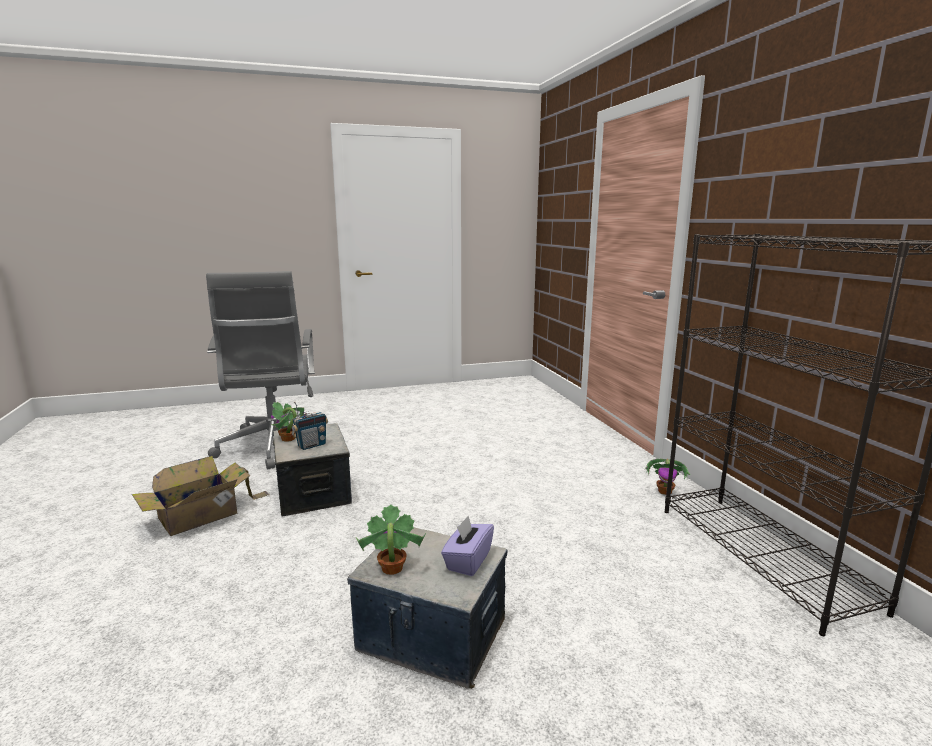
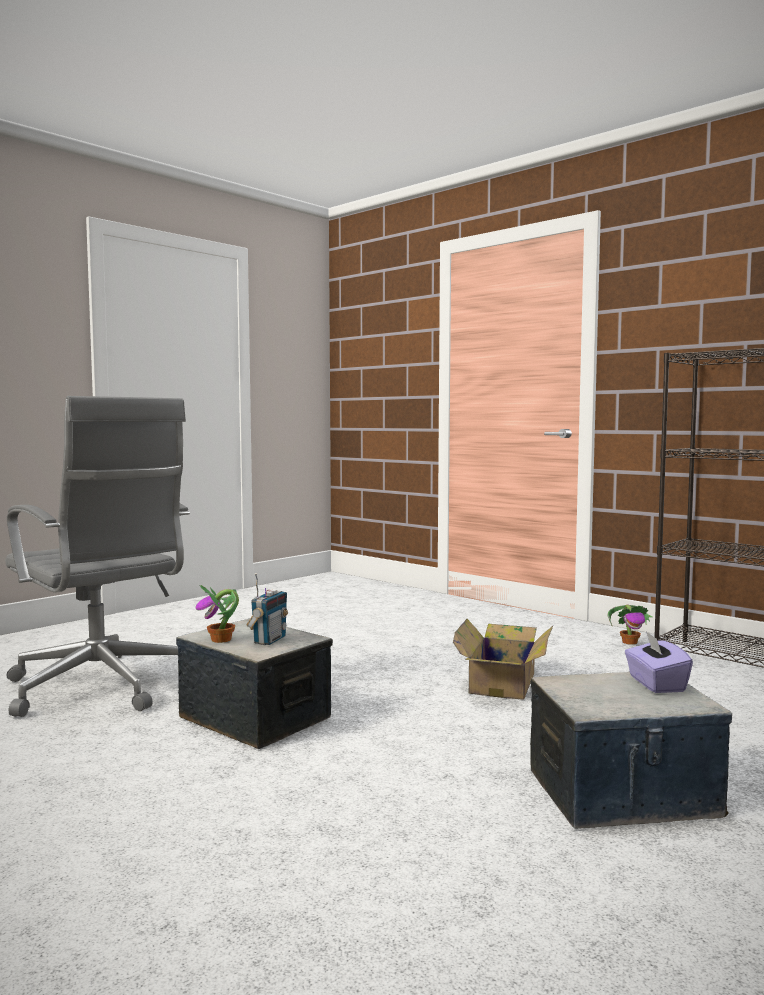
camera: 30 degrees left, 10 degrees down
(202, 515) = (130, 776): cardboard box -> cardboard box (504, 683)
(391, 568) = (602, 705): potted plant -> none

